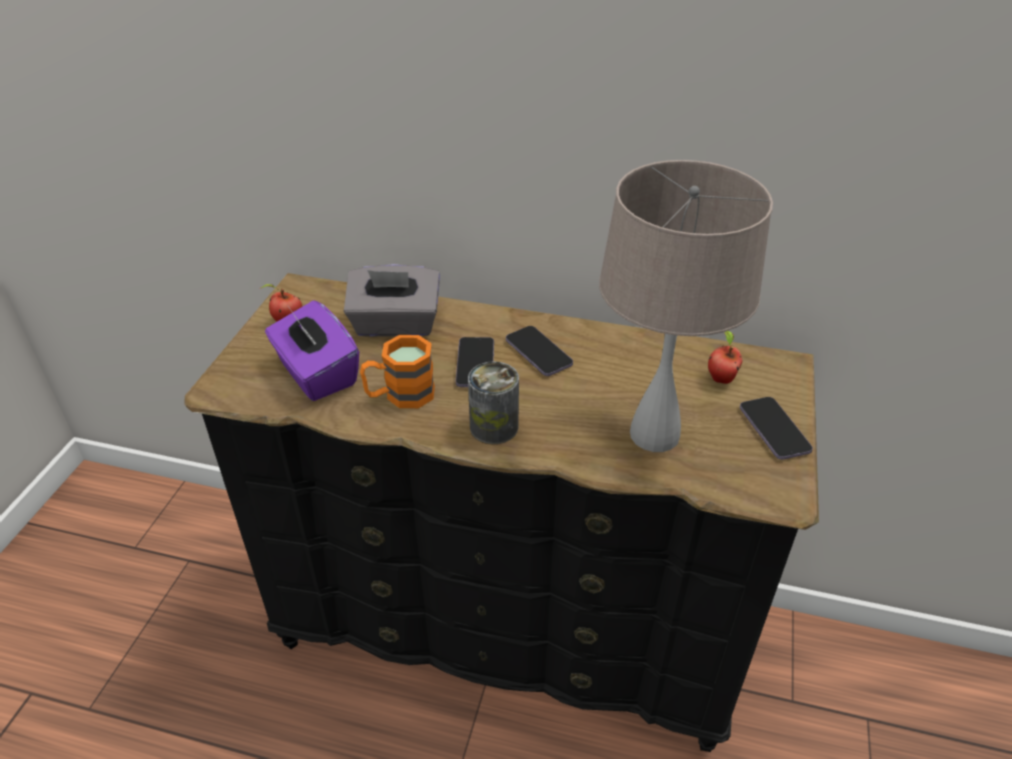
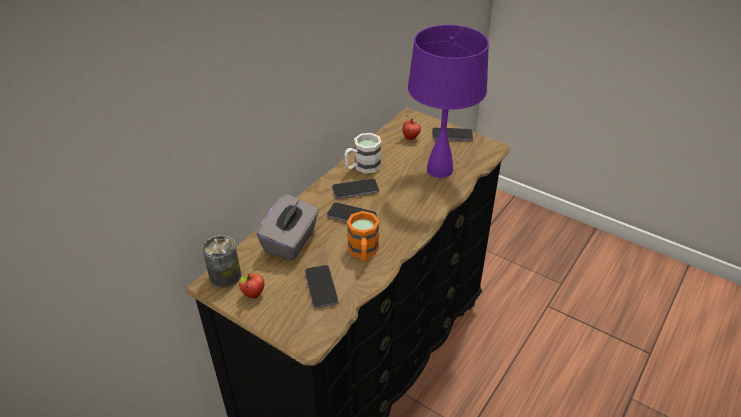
camera: 70 degrees left, 0 degrees up
(316, 374) = (321, 287): purple tissue box -> phone
(494, 427) = (409, 221): can -> can (225, 276)
(599, 346) = (362, 167): none -> white mug
(653, 434) = (439, 170): beige table lamp -> purple table lamp

